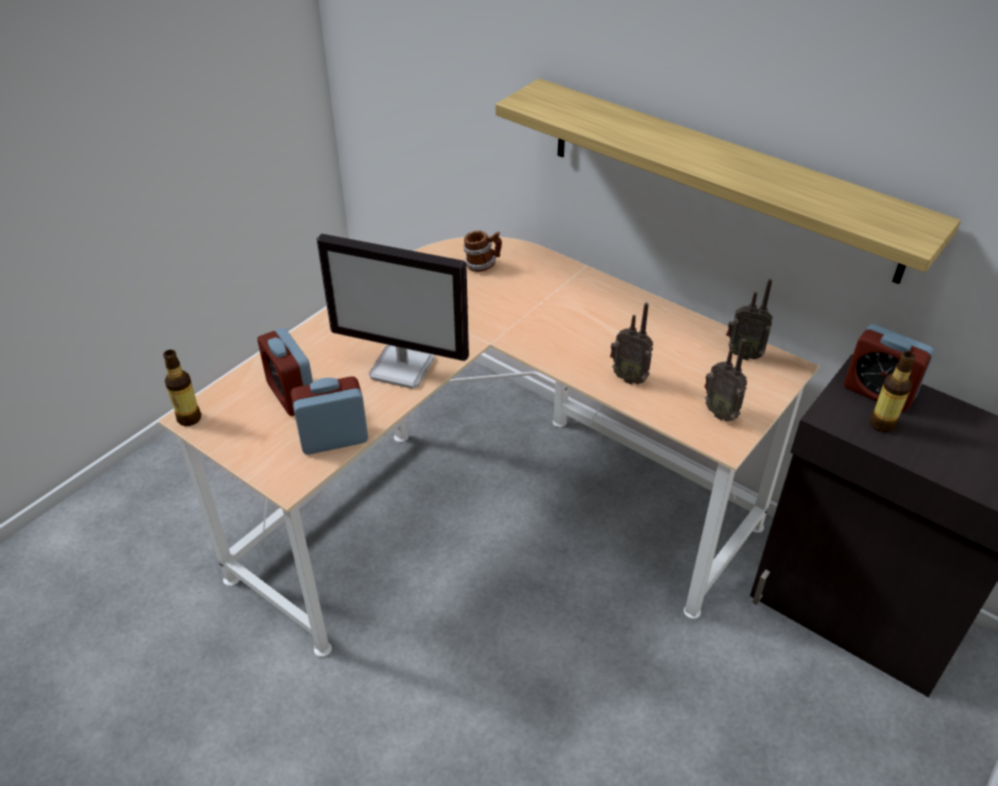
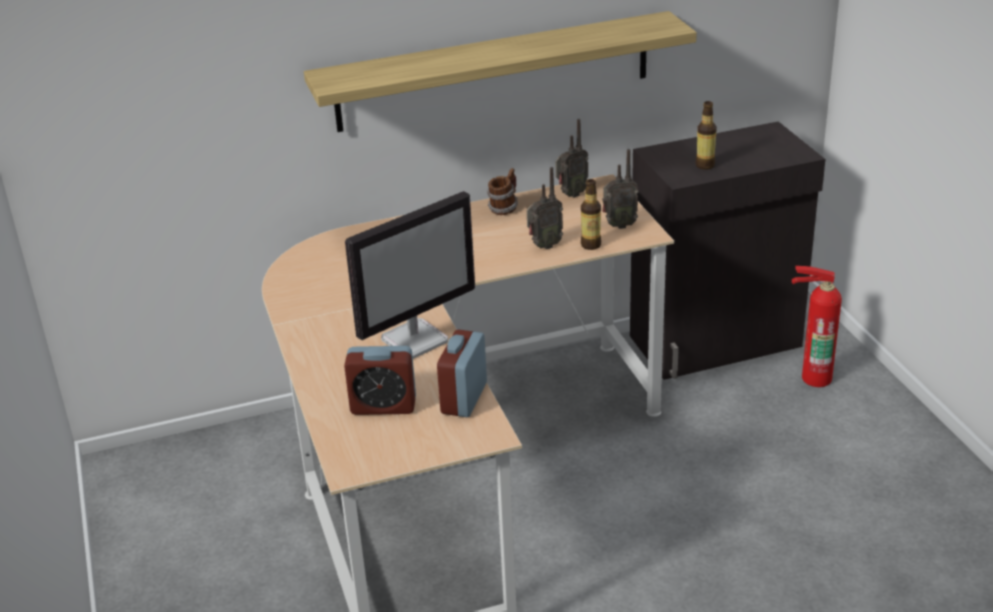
camera: 55 degrees left, 10 degrees down
(189, 418) = (349, 471): bottle -> bottle (591, 245)
(482, 265) = (330, 261): mug -> mug (504, 208)
(878, 392) = (677, 155): alarm clock -> none
(885, 733) = (814, 376): none -> fire extinguisher

